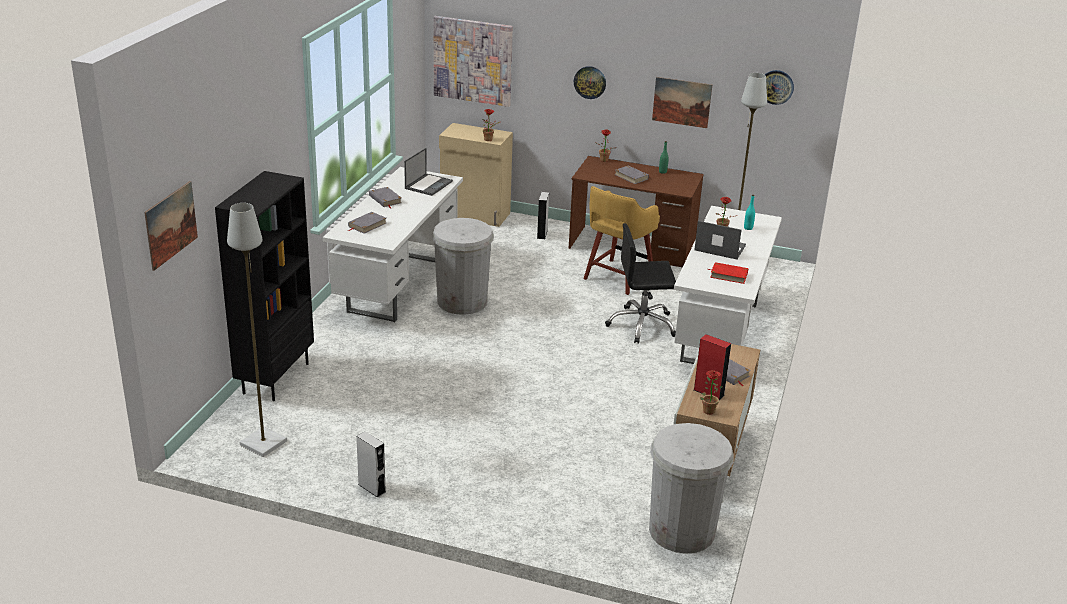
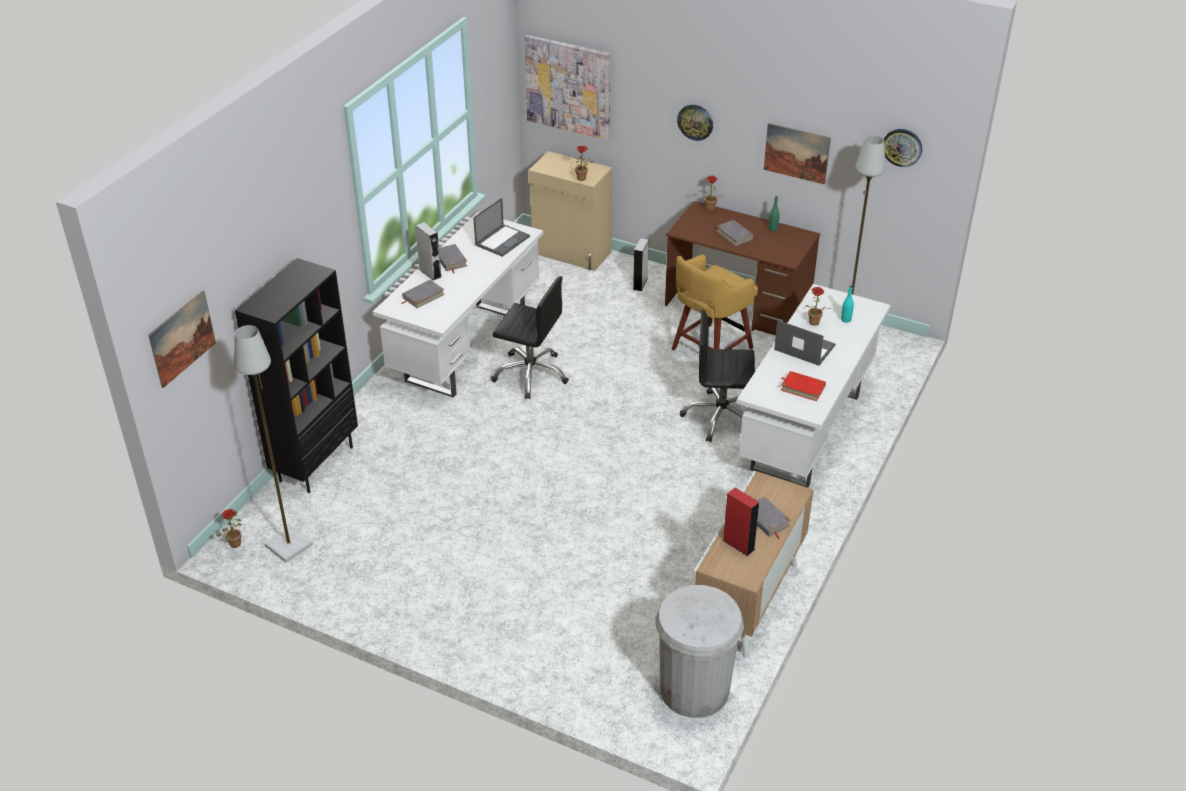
camera: 10 degrees right, 10 degrees up
(372, 488) = (386, 609): grey speaker -> grey speaker (430, 273)
(462, 302) = (531, 374): white trash can -> black office chair
(707, 410) = (730, 568): potted plant -> potted plant (235, 542)

